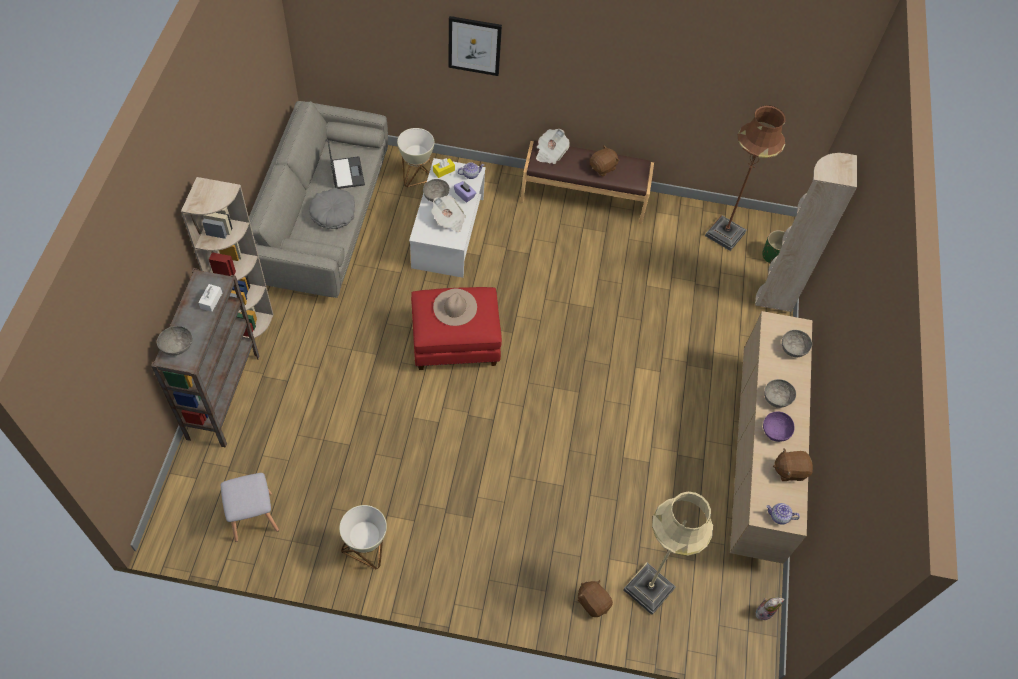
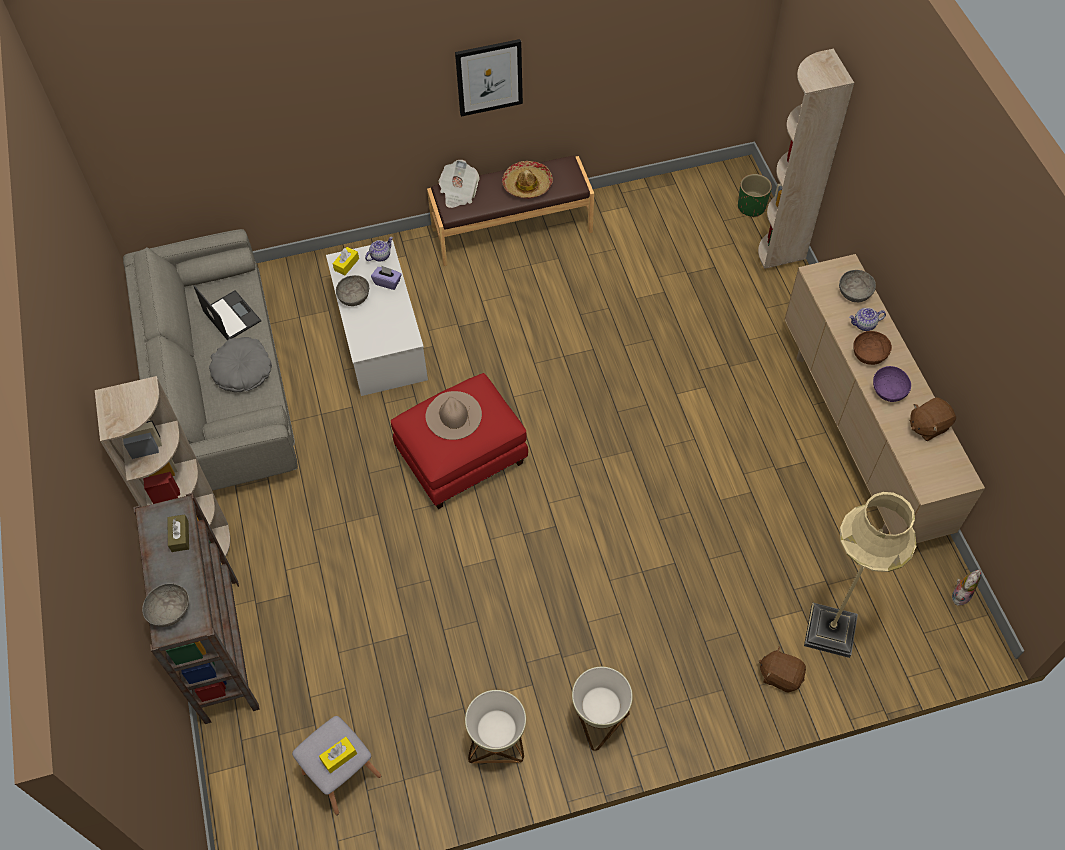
camera: 20 degrees left, 0 degrees up
(211, 300) = (180, 536): white tissue box -> brown tissue box
(248, 500) = (339, 757): none -> yellow tissue box
(416, 176) = (306, 287): planter -> planter (598, 723)
(449, 220) = (386, 319): newspaper -> none
(474, 45) = (329, 97): picture -> picture (489, 77)
(603, 168) = (527, 185): brown plush toy -> hat
(725, 234) = (688, 205): brown floor lamp -> none
(777, 398) = (869, 354): grey bowl -> brown bowl
(779, 517) = (946, 481): teapot -> teapot (864, 325)

